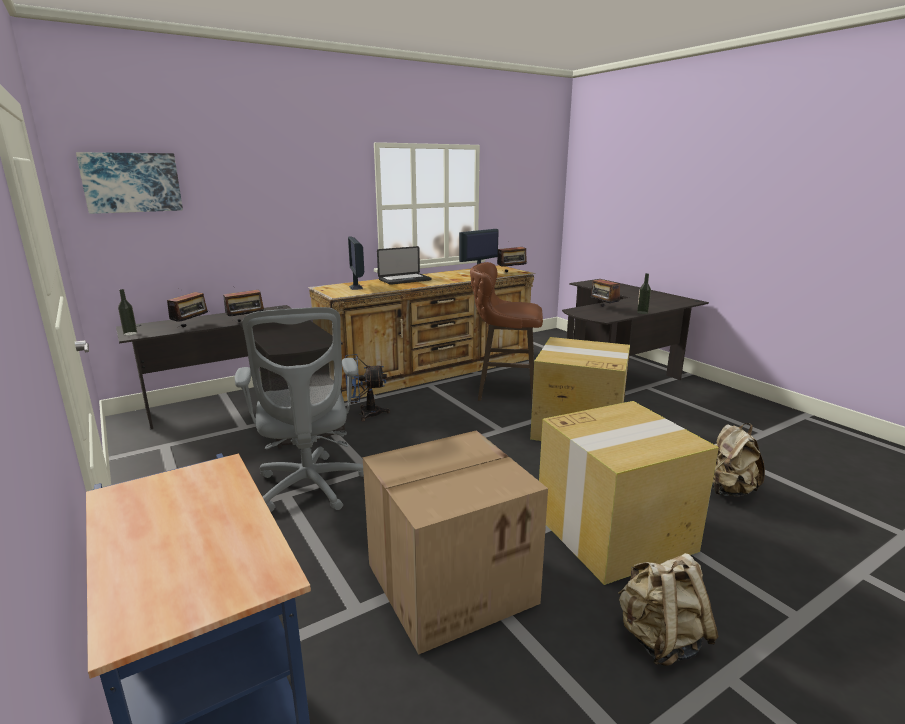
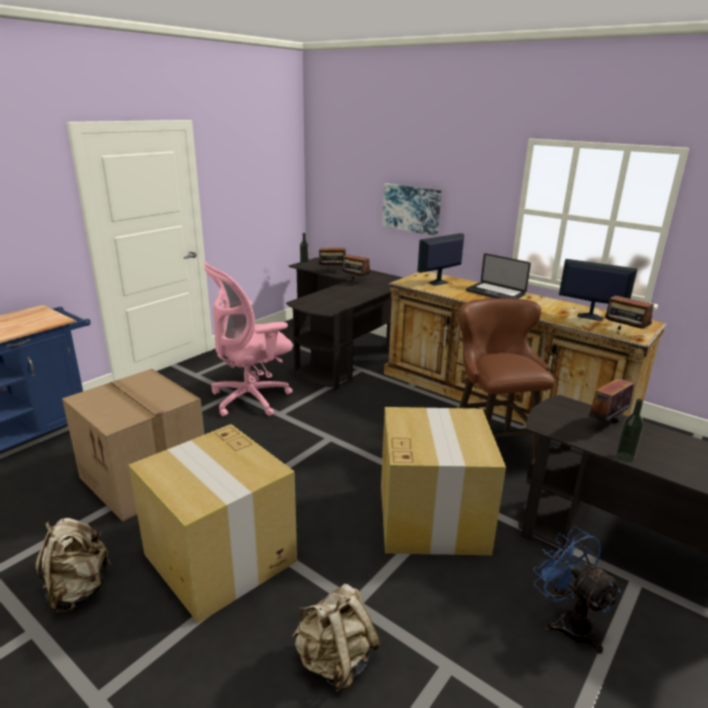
camera: 70 degrees right, 5 degrees up
(131, 182) = (339, 161): picture -> picture (411, 208)
(309, 482) = (254, 396): grey office chair -> pink office chair
(365, 414) = (372, 390): blue fan -> blue fan (567, 622)

